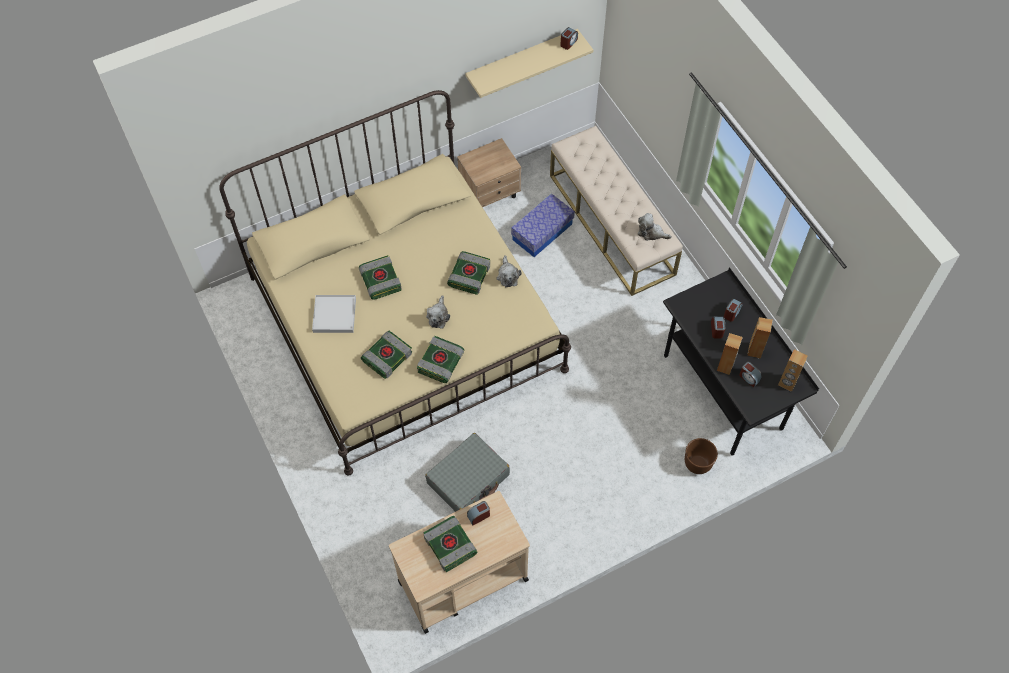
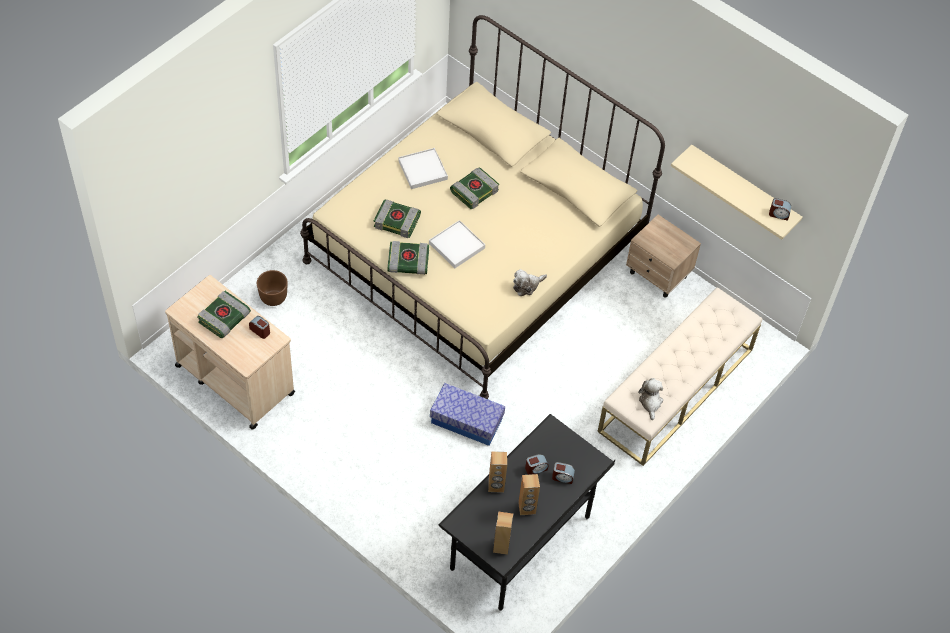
camera: 65 degrees right, 5 degrees down
(438, 316) = (457, 246): plush toy -> white tray
(468, 479) = (335, 353): grey suitcase -> none
(469, 275) = (513, 255): book -> none
(542, 232) = (634, 332): storage box -> storage box (466, 421)
(697, 464) = (428, 541): brown planter -> brown planter (273, 298)
(749, 378) = (492, 510): alarm clock -> none

